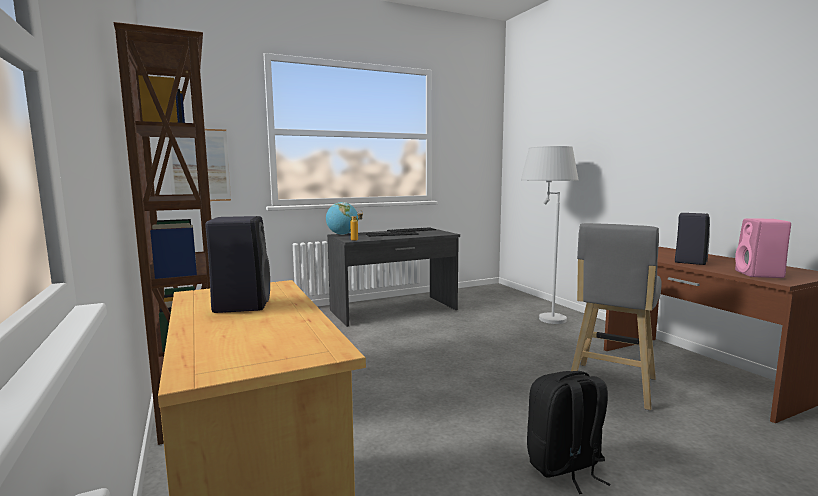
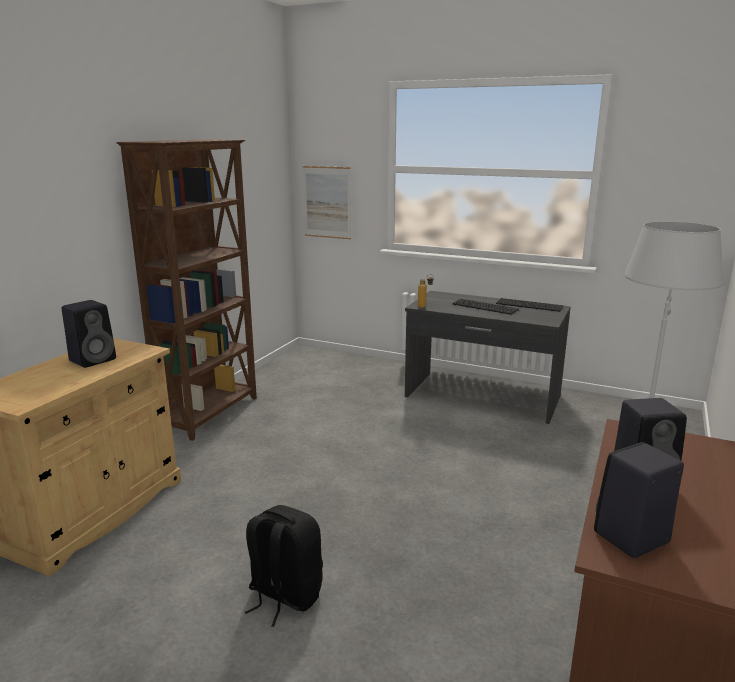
camera: 50 degrees right, 10 degrees up
(342, 234) = (440, 294): globe -> none
(611, 387) = (486, 584): grey stool -> none
(760, 275) = (630, 538): pink speaker -> black speaker

